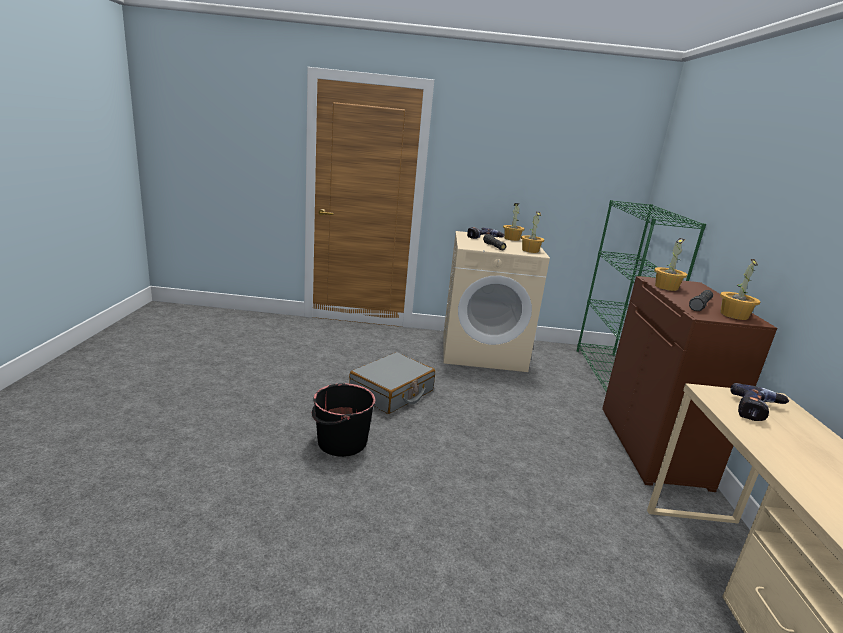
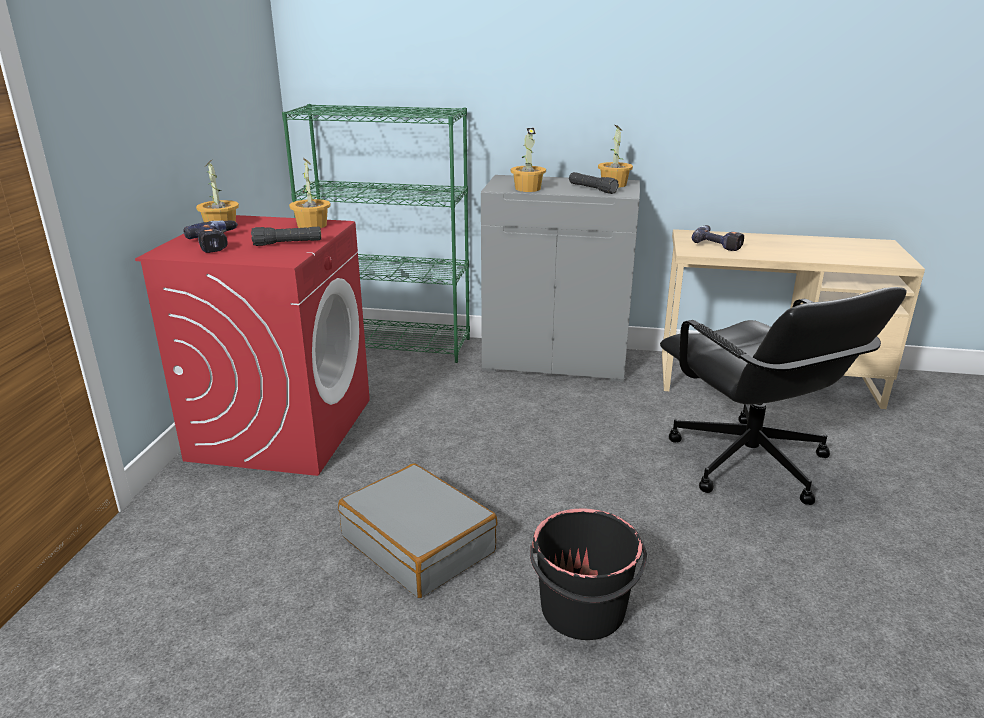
camera: 80 degrees left, 5 degrees up
(483, 351) = (282, 428): beige washing machine -> red washing machine
(537, 551) = (749, 463): none -> black office chair
(654, 447) = (556, 360): brown cabinet -> grey cabinet

